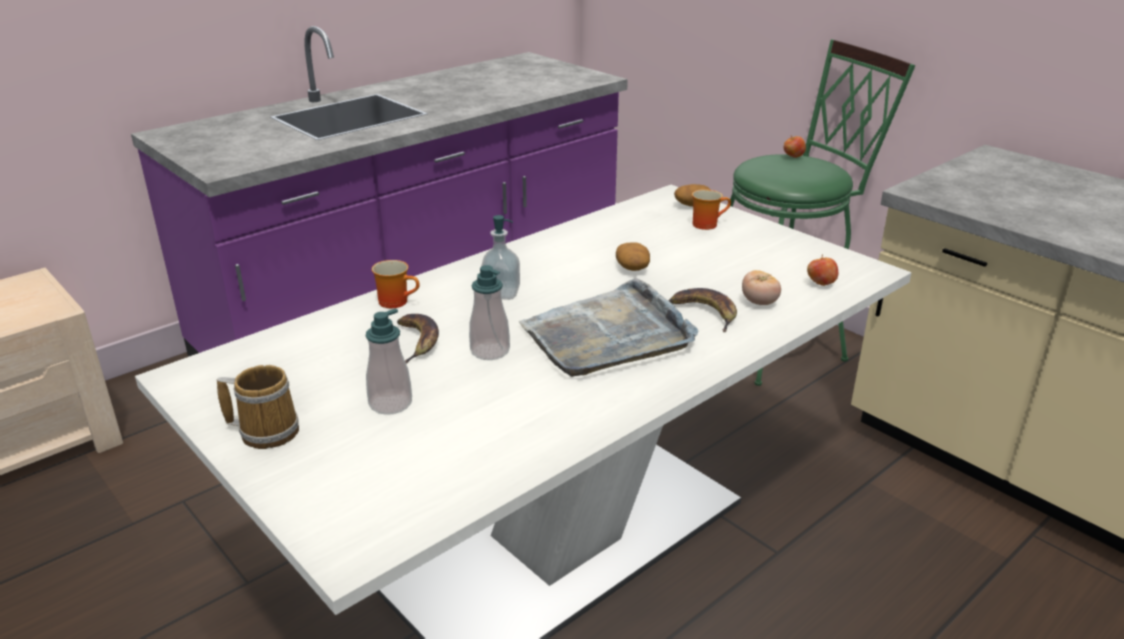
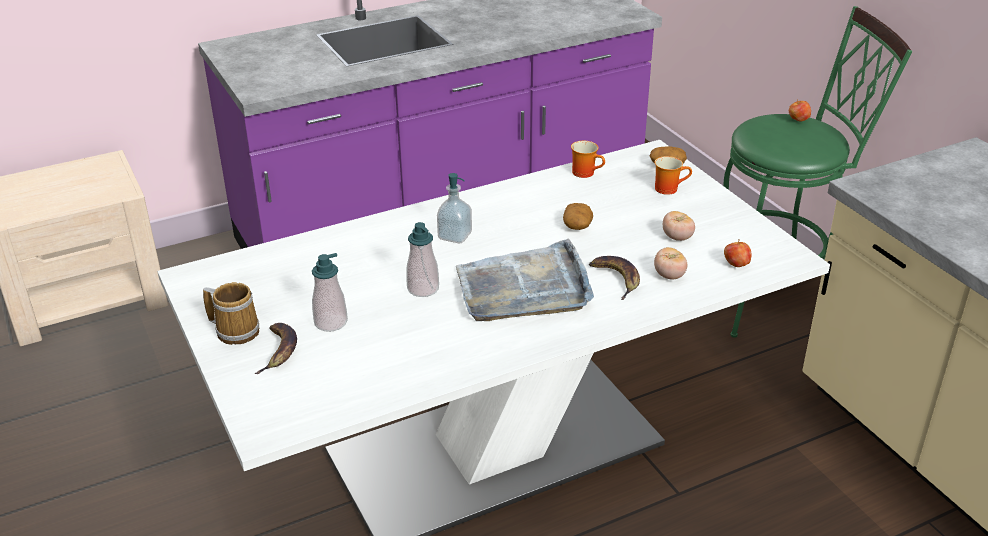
camera: 15 degrees right, 5 degrees up
(397, 301) = (369, 232): mug -> mug (586, 172)
(417, 341) = (370, 272): banana -> banana (279, 351)
(744, 266) = (677, 237): none -> tomato

